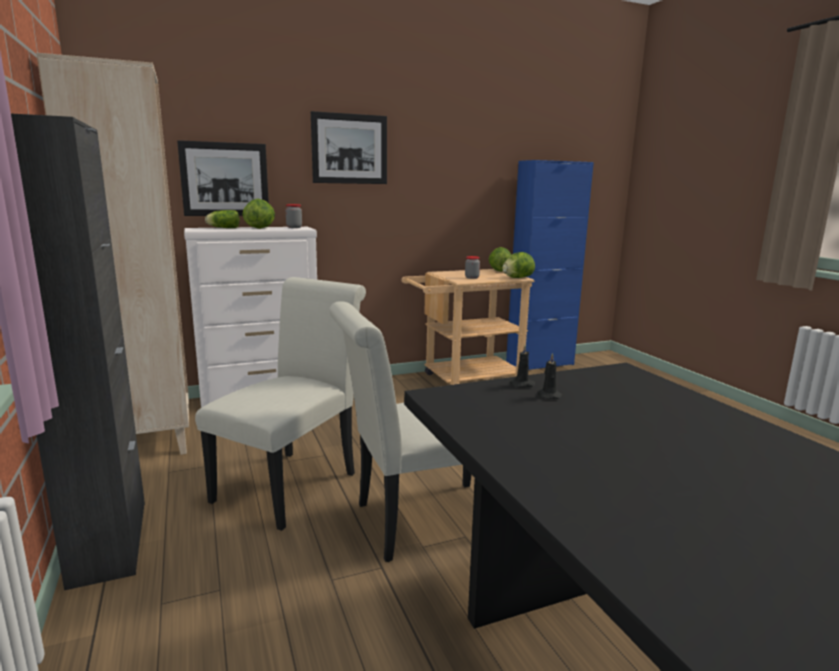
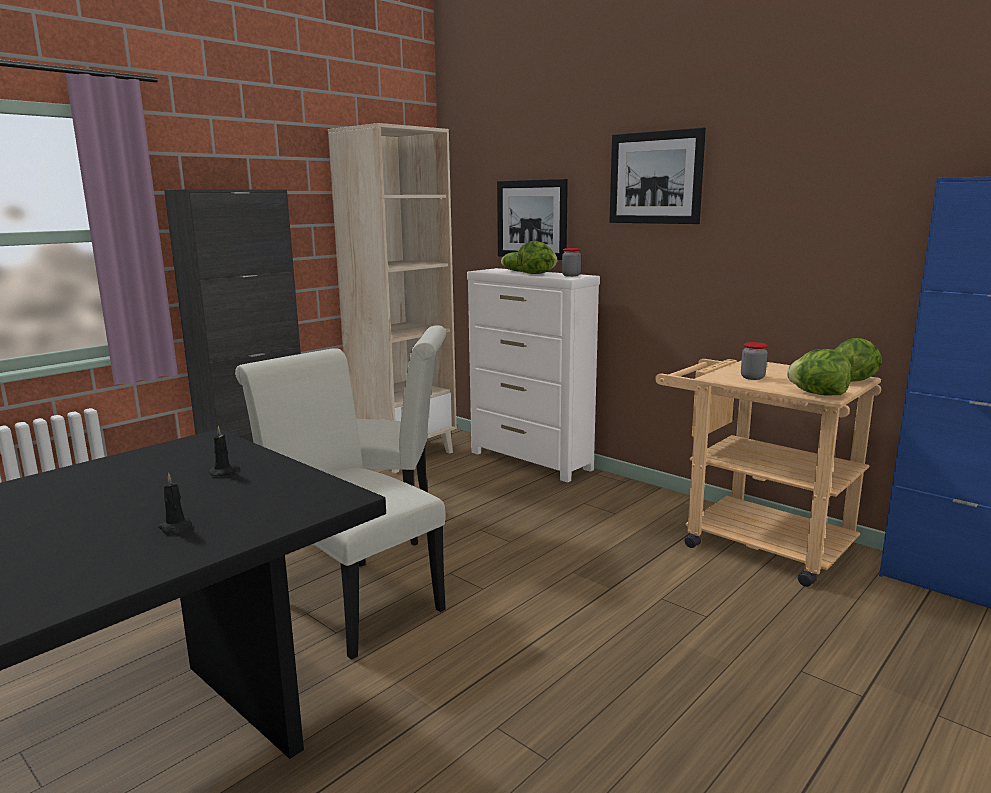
camera: 65 degrees right, 0 degrees up
(523, 384) = (255, 460): black candle -> black candle (176, 528)

